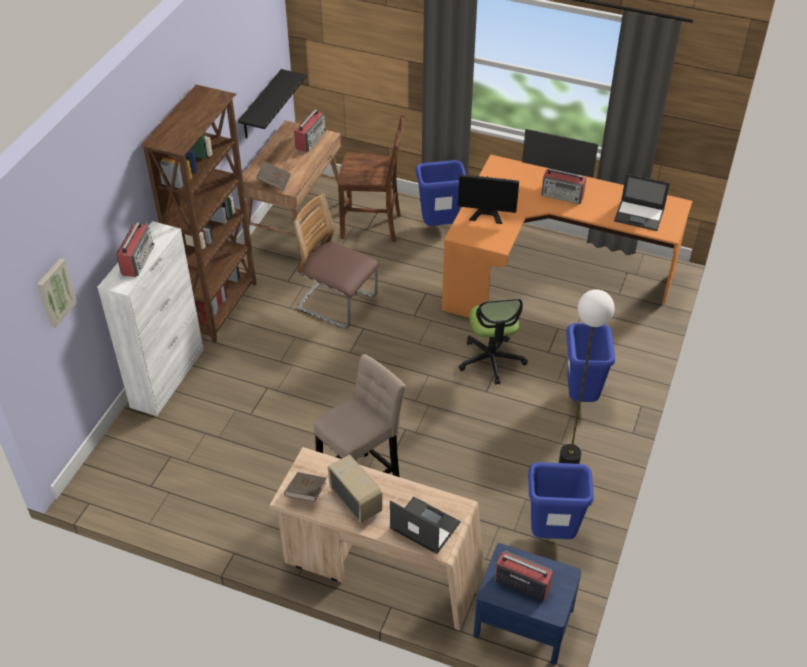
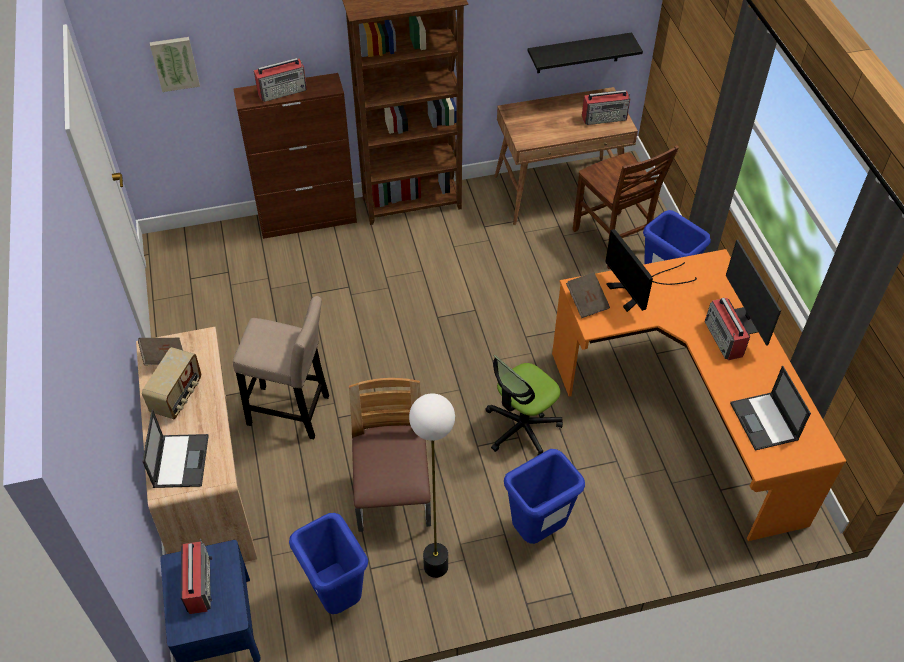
camera: 55 degrees right, 5 degrees up
(168, 377) = (308, 220): white cabinet -> brown cabinet
(274, 182) = (522, 127): brown book -> brown book (587, 302)
(337, 303) = (489, 275): chair -> chair (393, 497)

